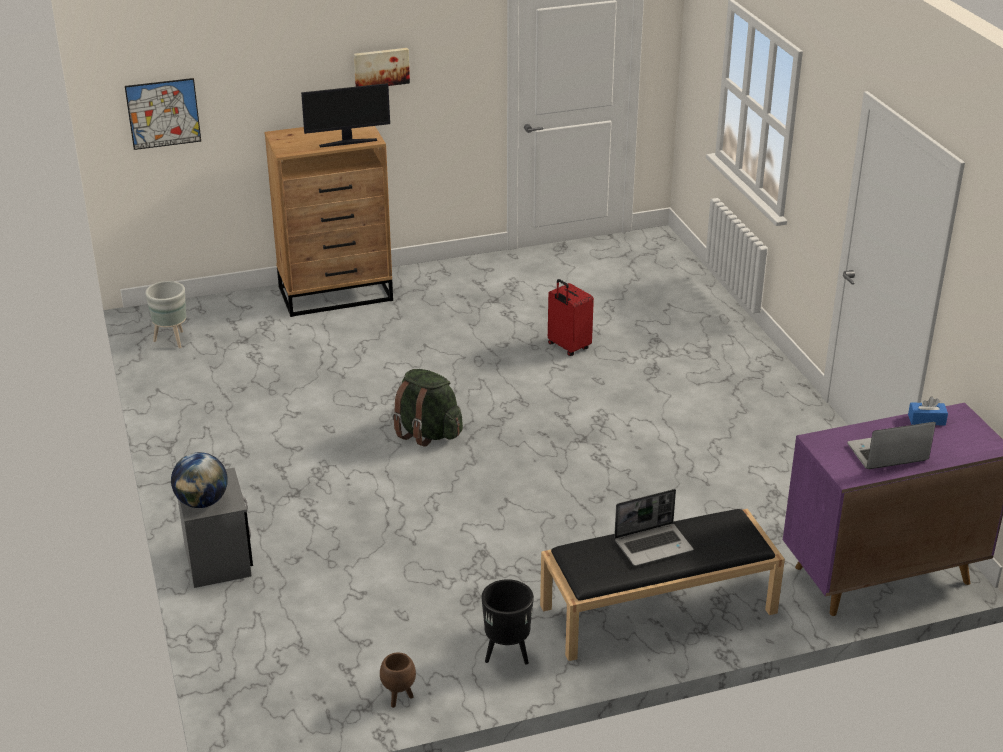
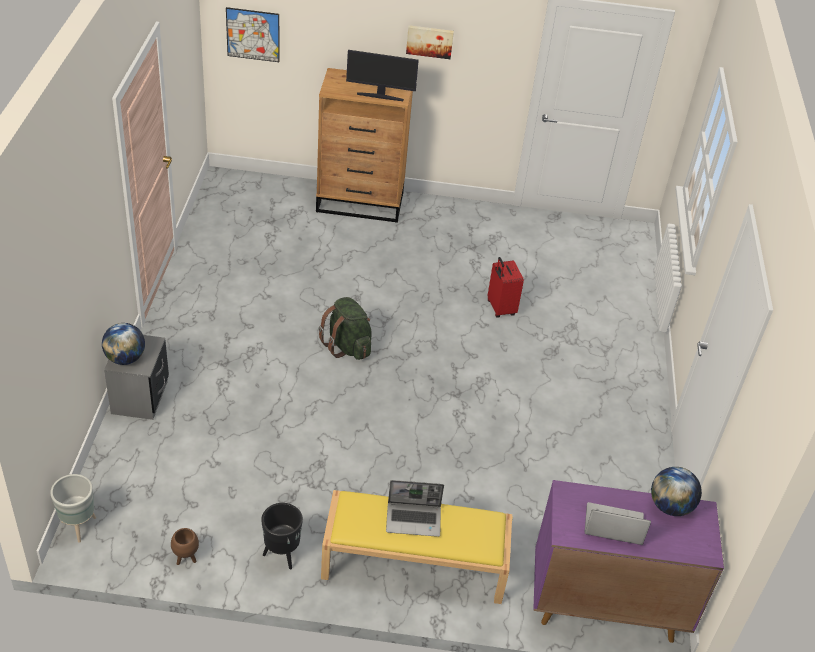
camera: 20 degrees right, 10 degrees up
(171, 340) = (223, 204): grey planter -> grey planter (79, 526)
(657, 610) = (413, 563): black bench -> yellow bench
(926, 420) = (670, 506): blue tissue box -> globe

